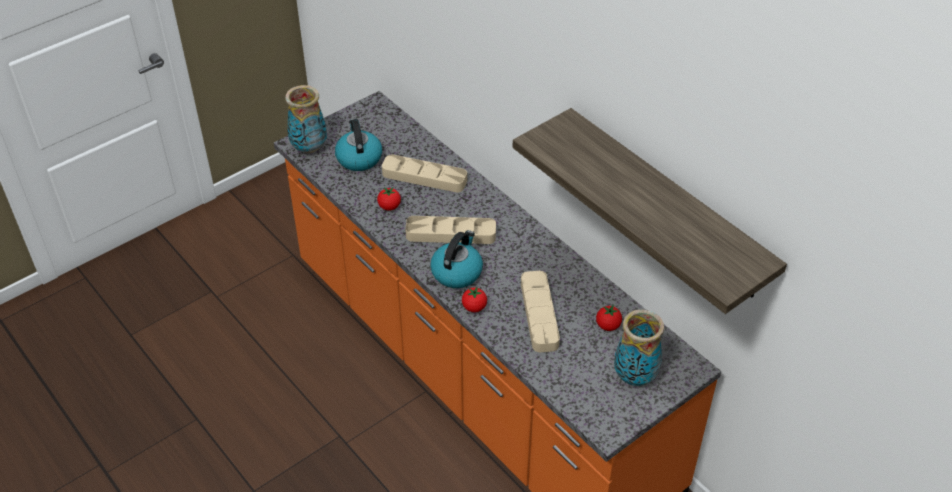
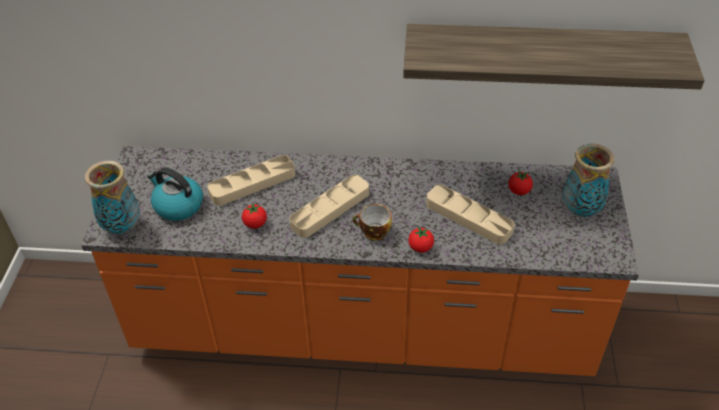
camera: 45 degrees left, 0 degrees up
(457, 272) = (373, 233): kettle -> cup

